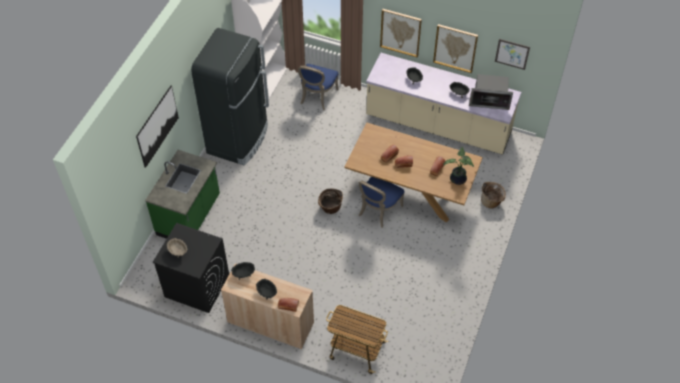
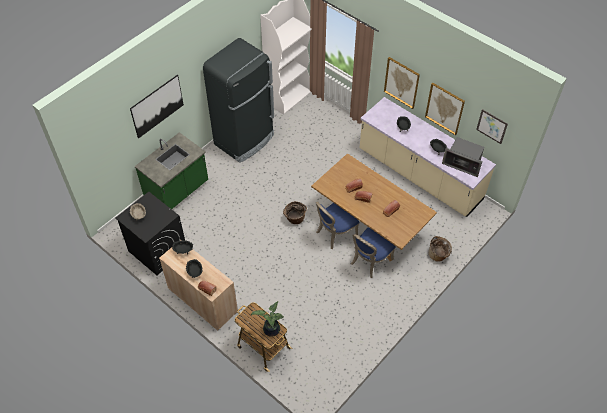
camera: 20 degrees right, 0 degrees up
(317, 97) = (325, 122): blue chair -> blue chair (369, 261)
(457, 180) = (405, 226): potted plant -> potted plant (270, 330)

